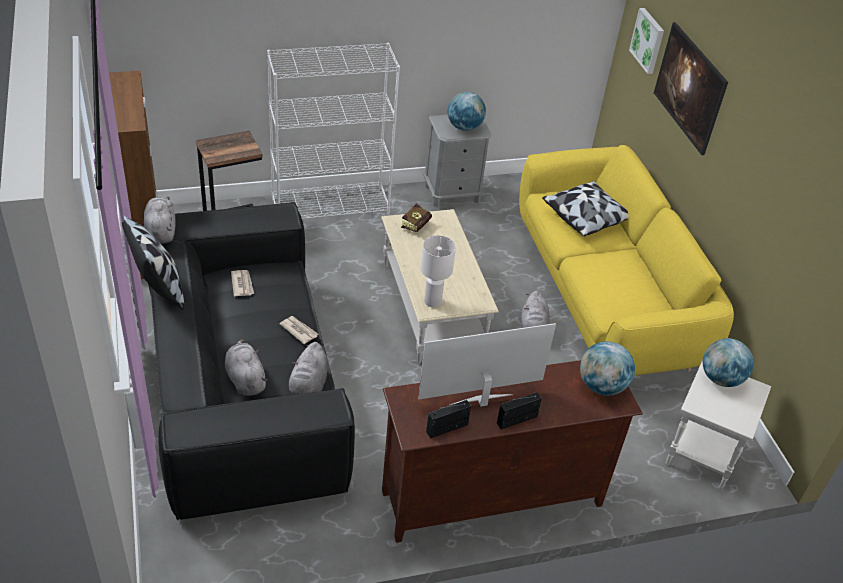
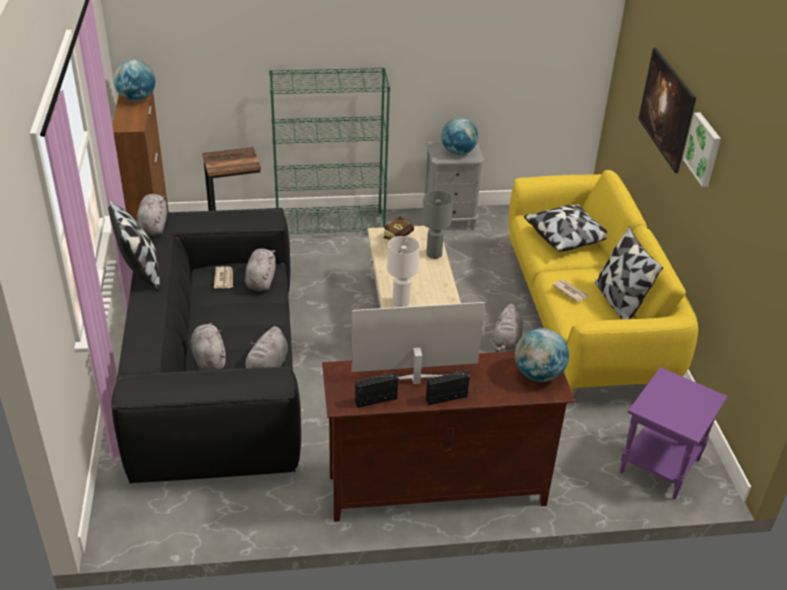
camera: 10 degrees right, 5 degrees down
(281, 283) = (261, 280): none -> grey plush toy
(299, 330) = (268, 320): newspaper -> newspaper (570, 291)
(331, 207) = (331, 225): white bookcase -> green bookcase
(455, 243) = (434, 254): none -> grey table lamp
(648, 40) = (635, 69): picture -> picture (704, 149)
(649, 288) = (619, 302): none -> pillow
(701, 453) = (658, 465): white side table -> purple side table
(720, 378) = (675, 385): globe -> globe (137, 98)

